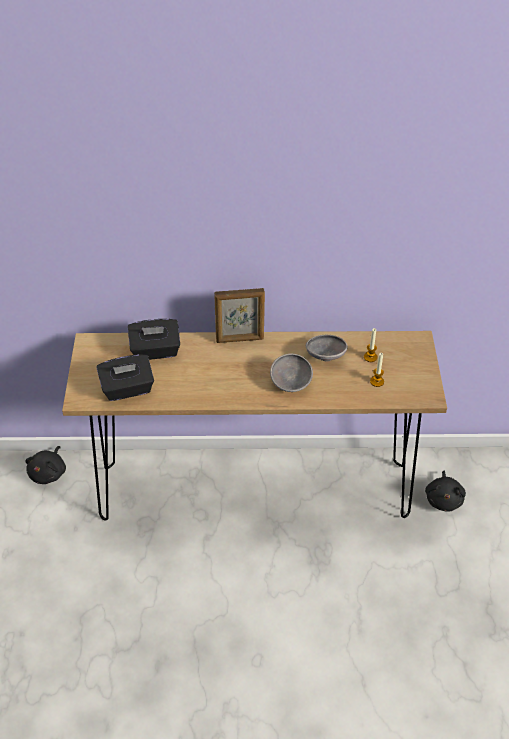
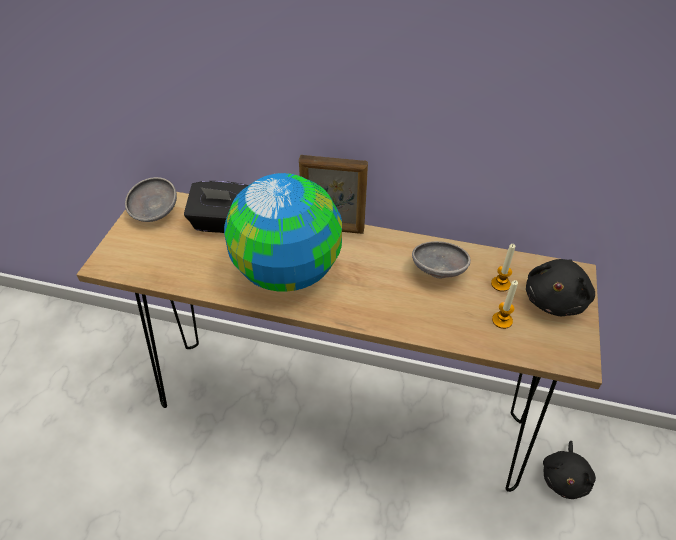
camera: 15 degrees right, 0 degrees up
(49, 472) = (130, 339): black plush toy -> black plush toy (555, 299)
(127, 389) = (167, 263): black tissue box -> none
(219, 377) = (287, 271): none -> globe
(290, 383) = (379, 298): grey bowl -> grey bowl (154, 213)

